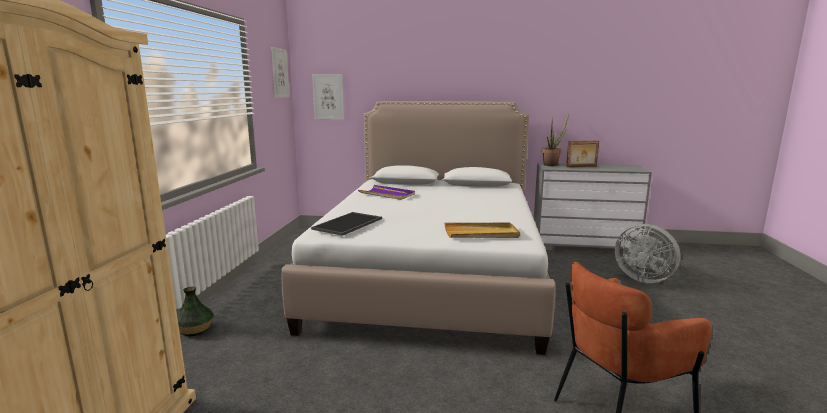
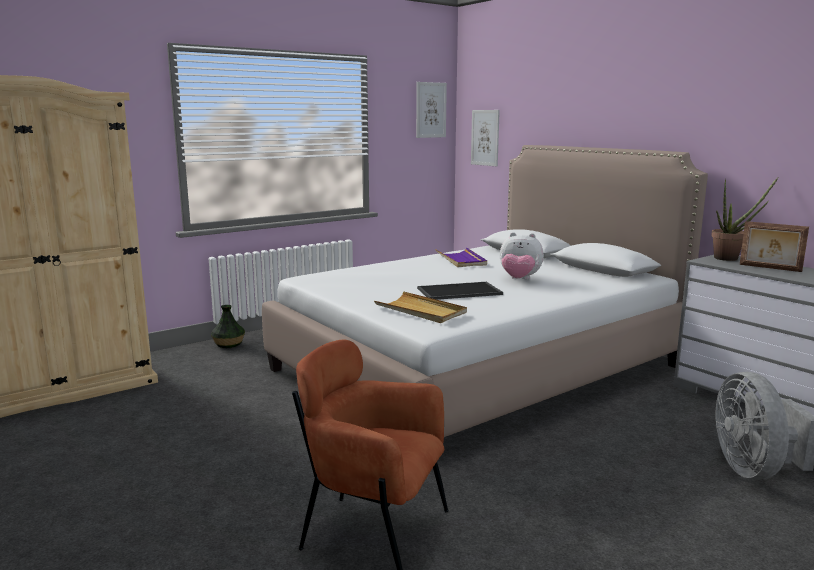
camera: 45 degrees right, 0 degrees up
(348, 224) = (339, 275): tray -> tray (459, 292)
(459, 199) = (519, 279): none -> plush toy

